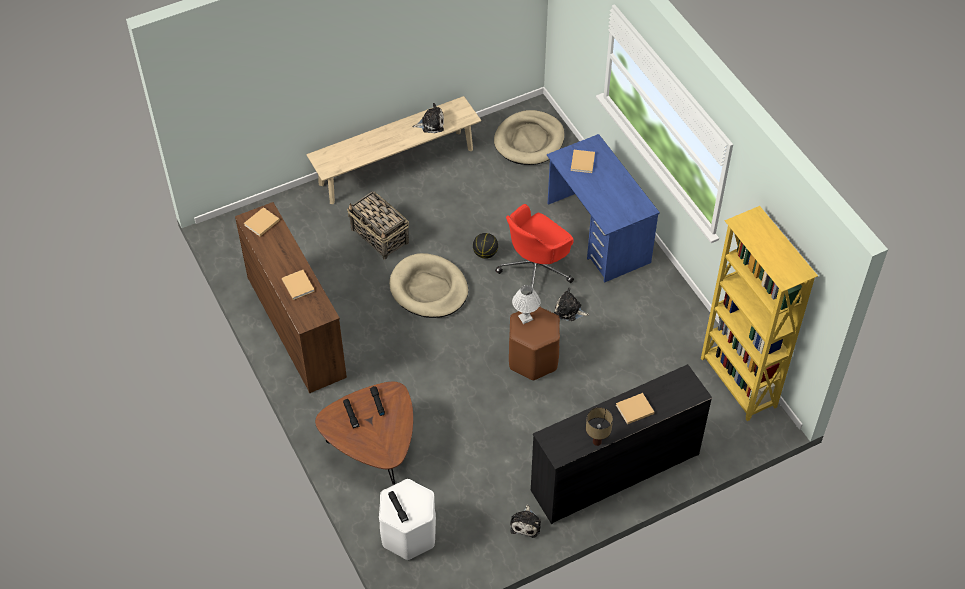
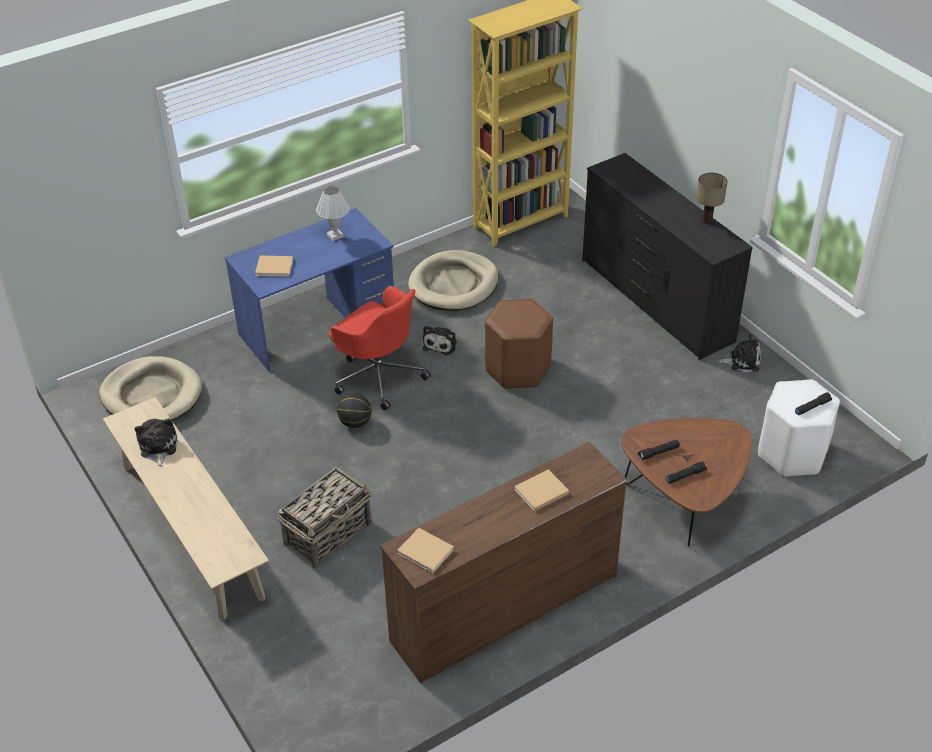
camera: 95 degrees left, 10 degrees down
(429, 289) = (420, 472): beige dog bed -> beige dog bed (454, 284)
(525, 317) = (508, 324): white table lamp -> white table lamp (335, 235)
(633, 409) = (657, 199): beige book -> none

